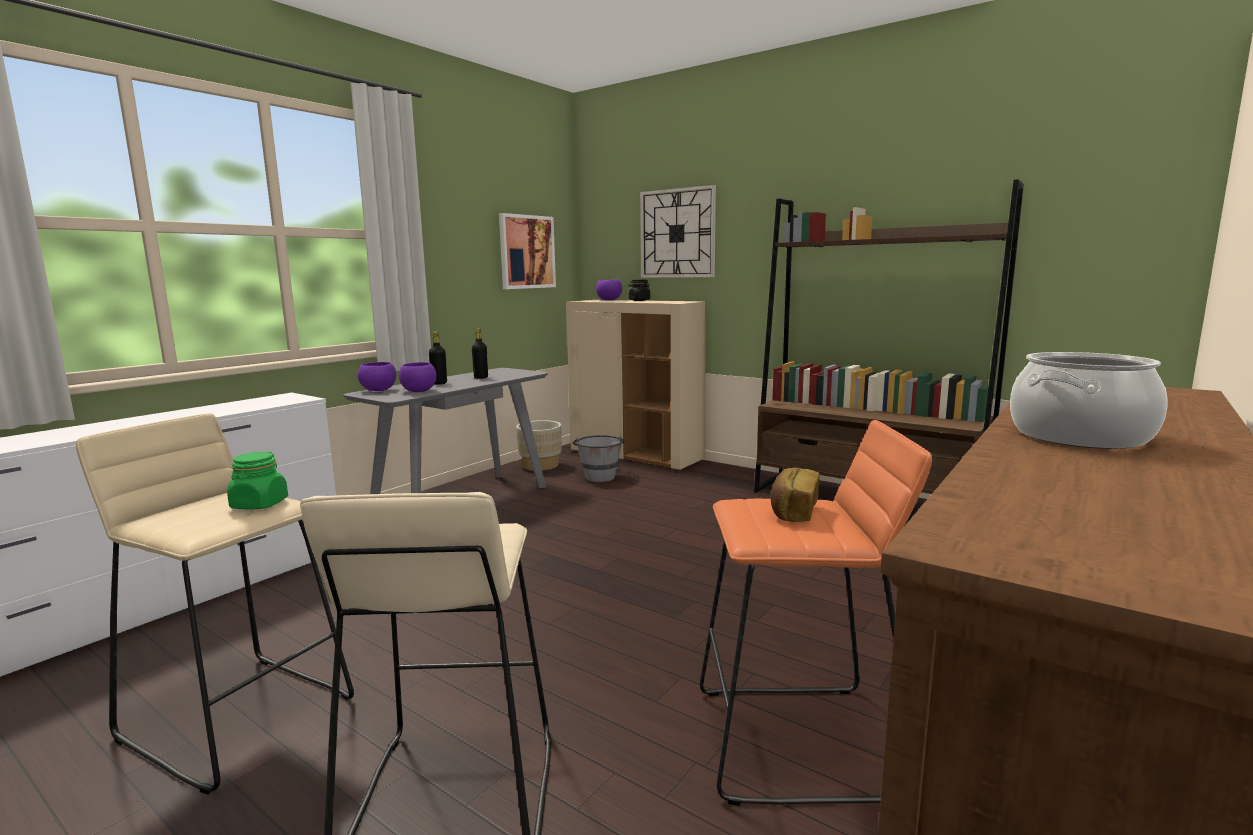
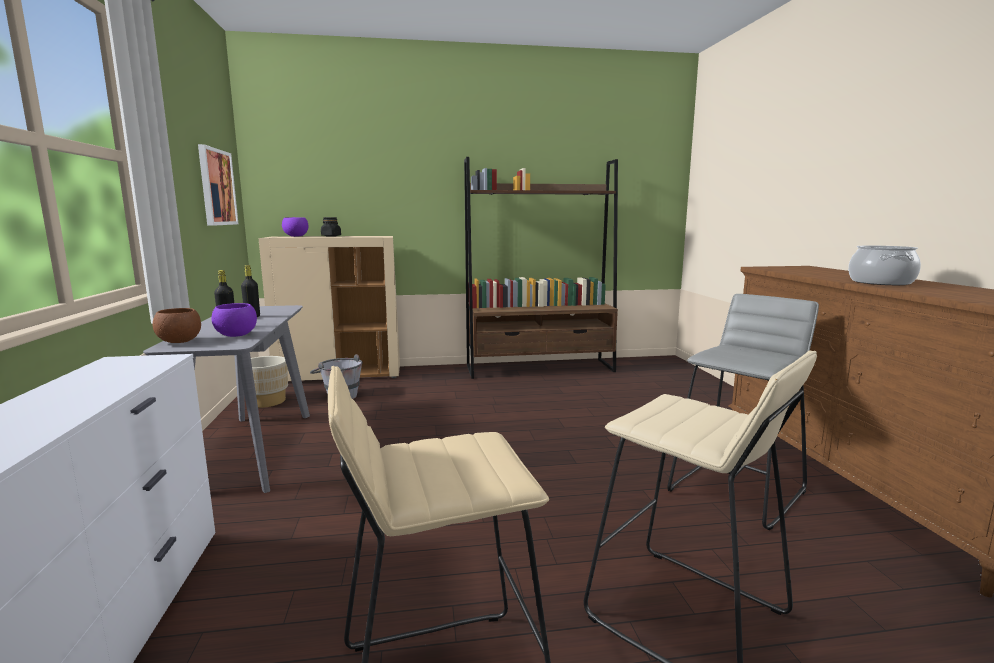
camera: 45 degrees left, 0 degrees up
(259, 504) = (470, 444): green jar -> none
(379, 390) = (180, 342): purple bowl -> brown bowl
(677, 233) = (360, 178): wall clock -> none
(793, 511) = (737, 351): bread -> none
(798, 743) = (737, 491): orange stool -> grey stool

